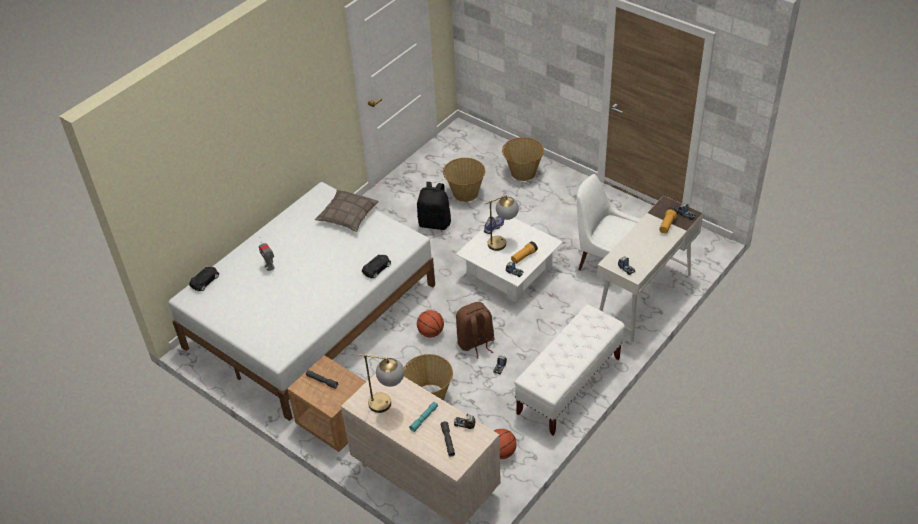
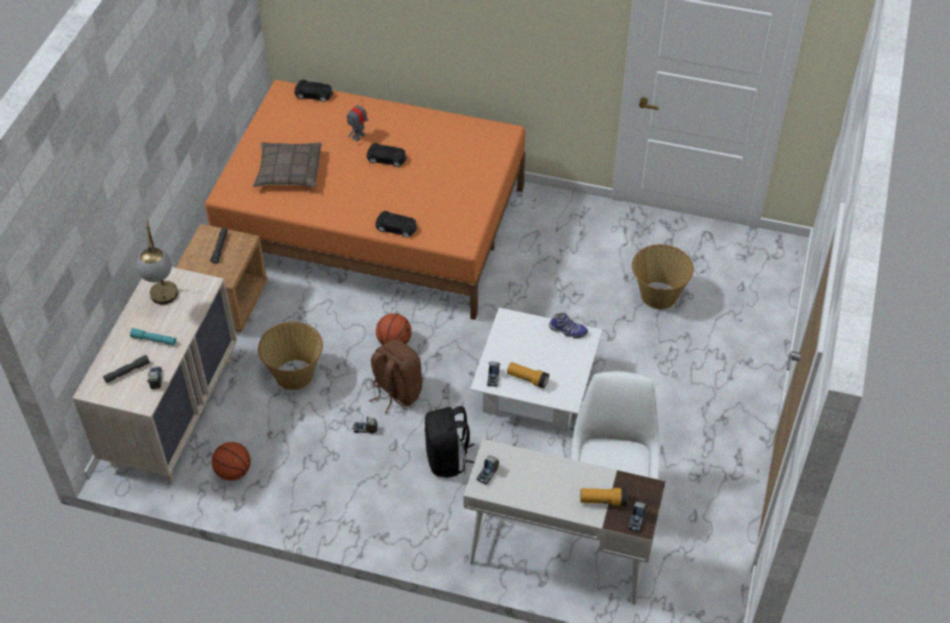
camera: 65 degrees right, 5 degrees up
(304, 257) = (387, 159): none -> black toy car
(310, 315) = (373, 223): white bed -> orange bed
(347, 215) = (474, 170): pillow -> pillow (288, 171)
(435, 223) = (585, 283): black backpack -> black backpack (448, 459)
(503, 241) = (544, 348): table lamp -> none
(522, 172) = (737, 343): basket -> none
(569, 386) = (363, 511): white bench -> none

